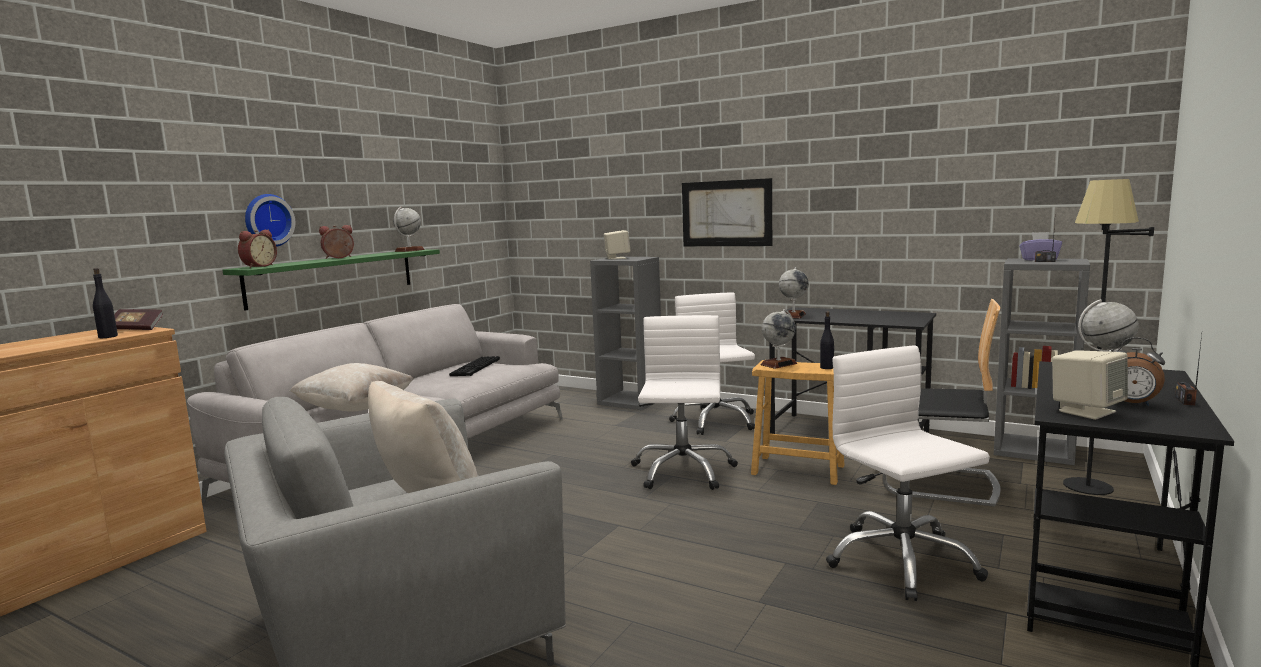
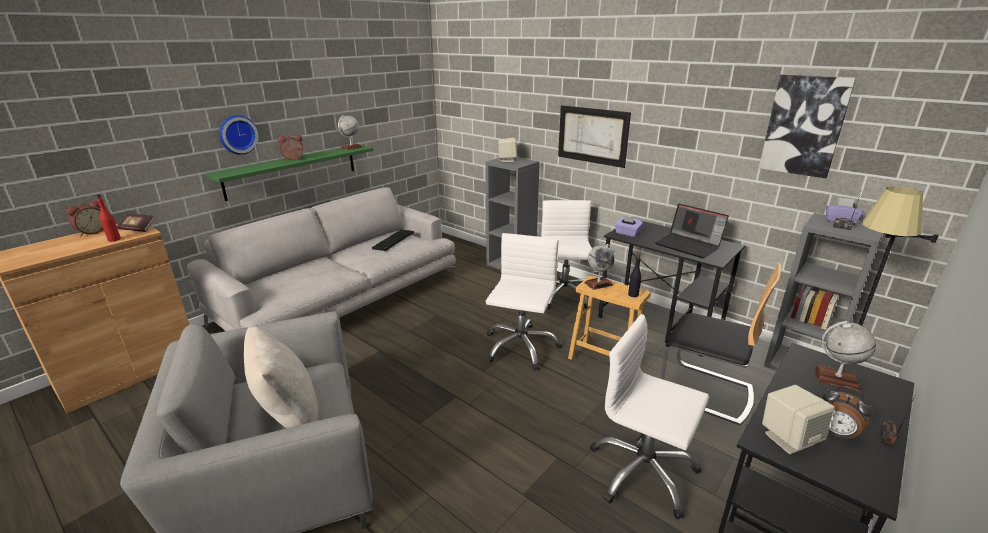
camera: 10 degrees right, 15 degrees up
(108, 336) = (114, 239): black bottle -> red bottle
(258, 266) = (230, 171): alarm clock -> alarm clock (92, 232)
(355, 409) = (296, 280): beige pillow -> none
(793, 316) = (627, 233): globe -> purple tissue box
(873, 317) = (689, 245): none -> laptop
(901, 561) = (642, 472): white office chair -> white office chair turned 45 degrees counterclockwise
(975, 162) = (804, 126): none -> picture

